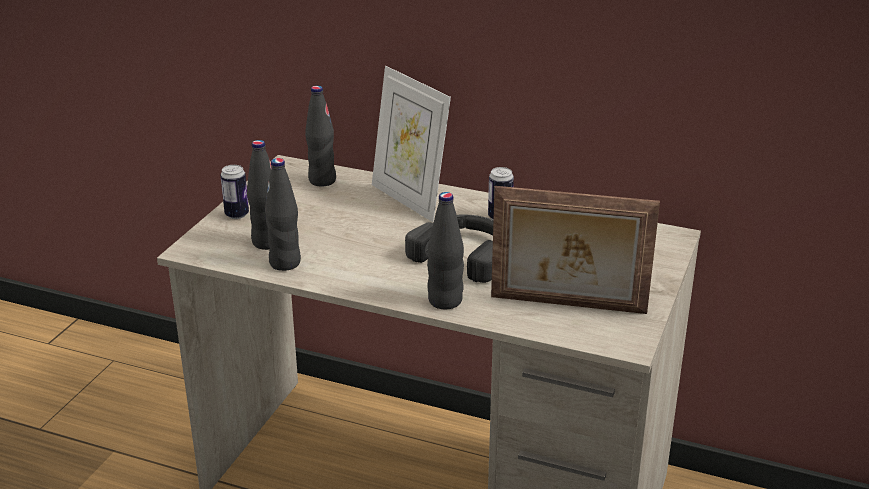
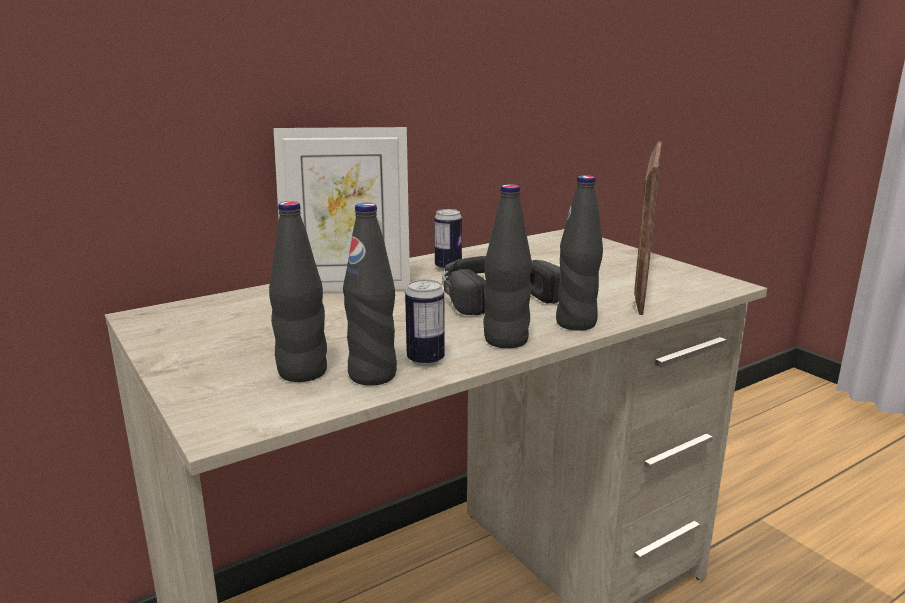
camera: 55 degrees left, 10 degrees down
(237, 214) = (194, 372): can -> can (425, 360)
(322, 180) = (221, 309): black bottle -> black bottle (506, 340)
(568, 306) = (641, 285): picture frame -> picture frame turned 150 degrees clockwise

